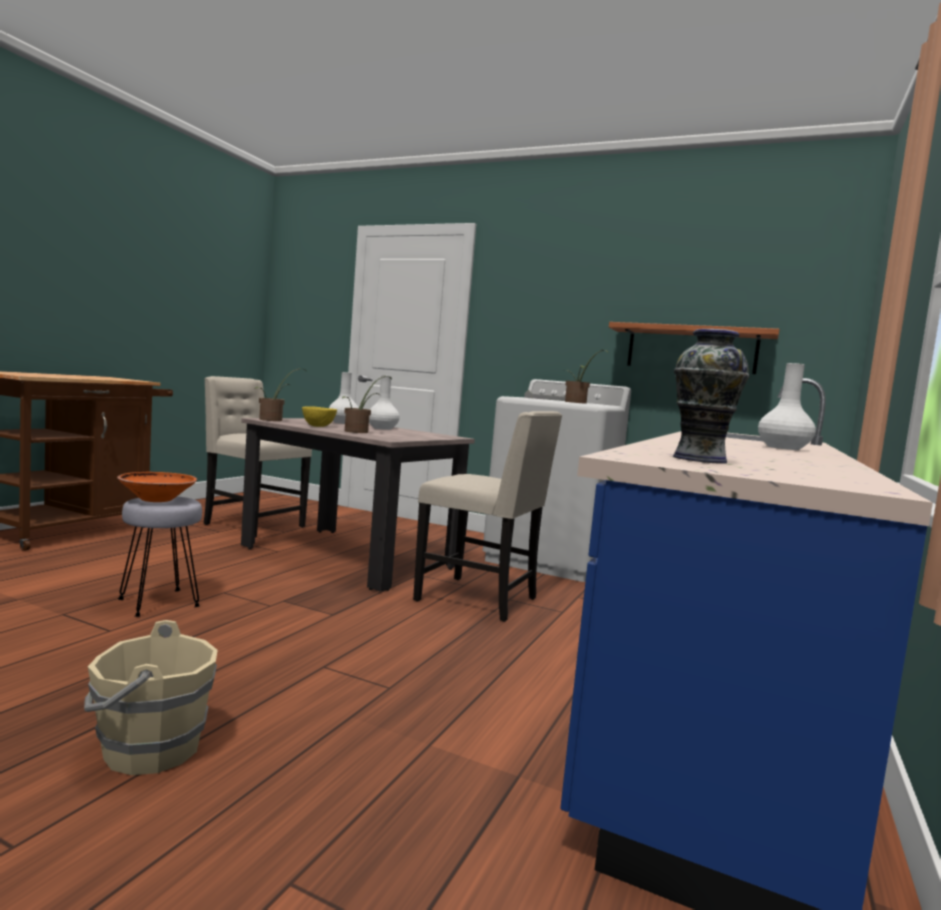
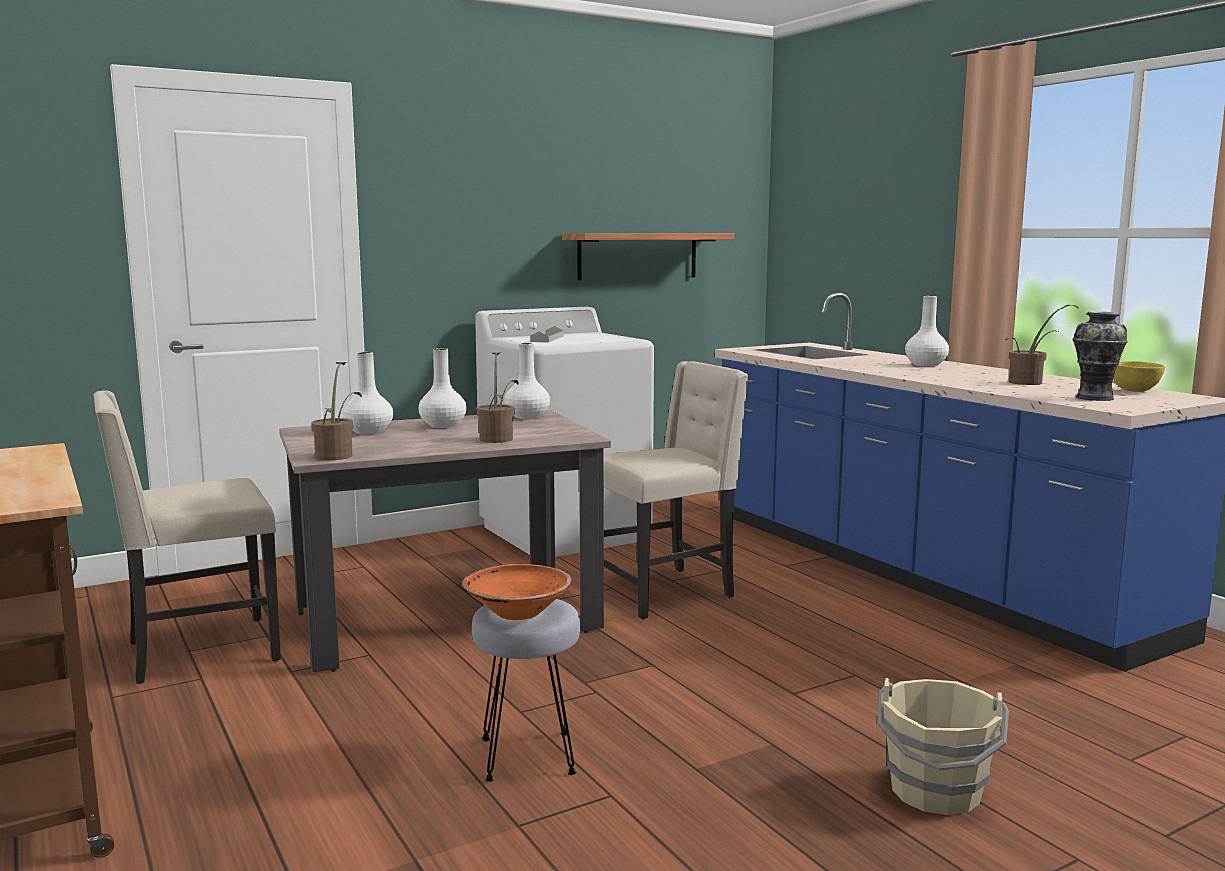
camera: 55 degrees left, 5 degrees up
(319, 426) = (429, 446): yellow bowl -> yellow bowl (1134, 390)
(439, 435) = (527, 417): none -> white vase
(577, 402) = (607, 339): potted plant -> potted plant (1030, 382)

